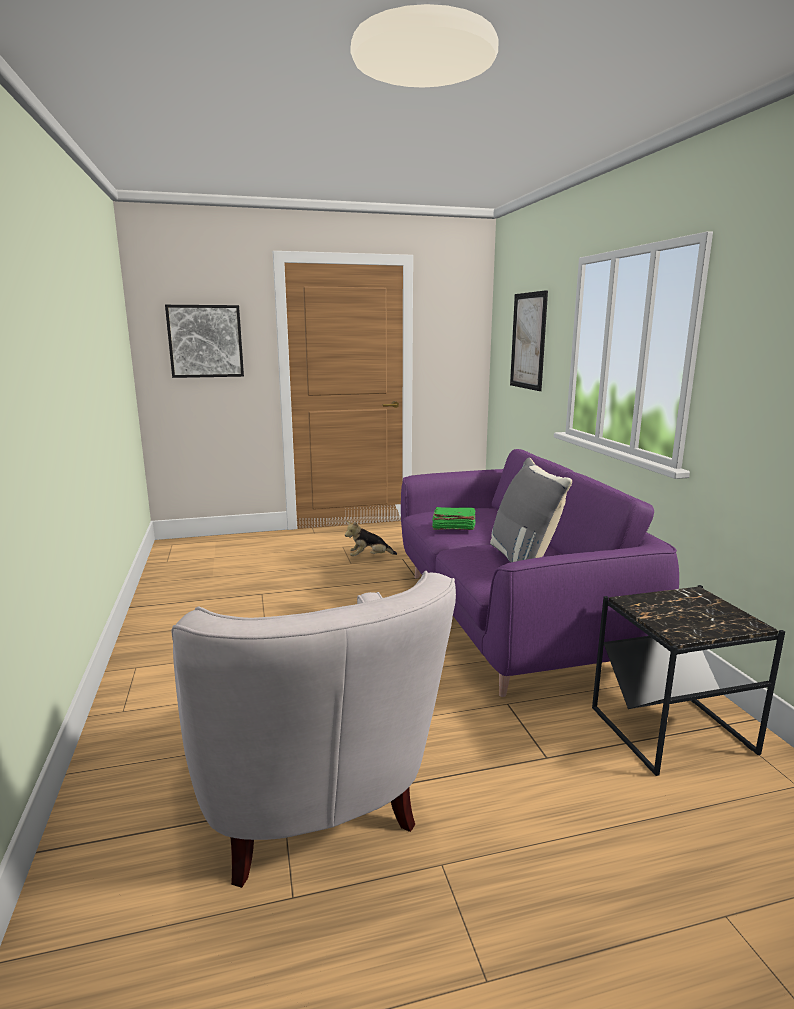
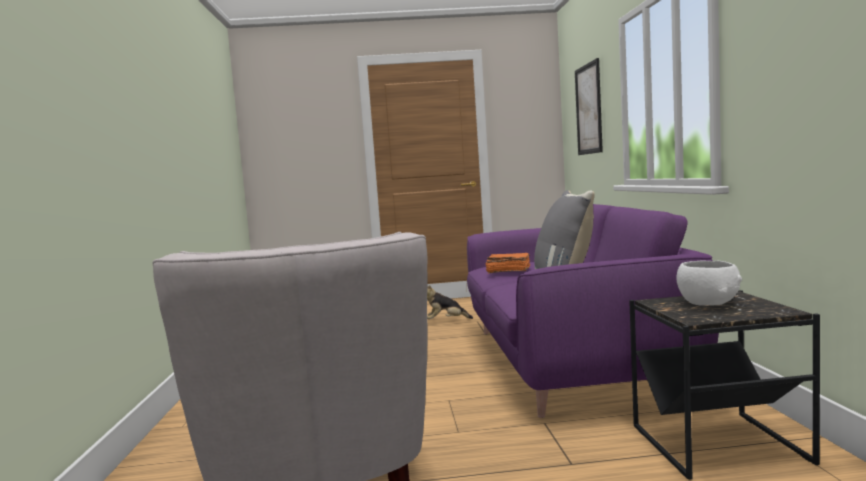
camera: 10 degrees right, 10 degrees down
(205, 341) = (301, 136): picture -> none
(453, 527) = (508, 271): green book -> orange book
(680, 606) = (708, 303): none -> white bowl

